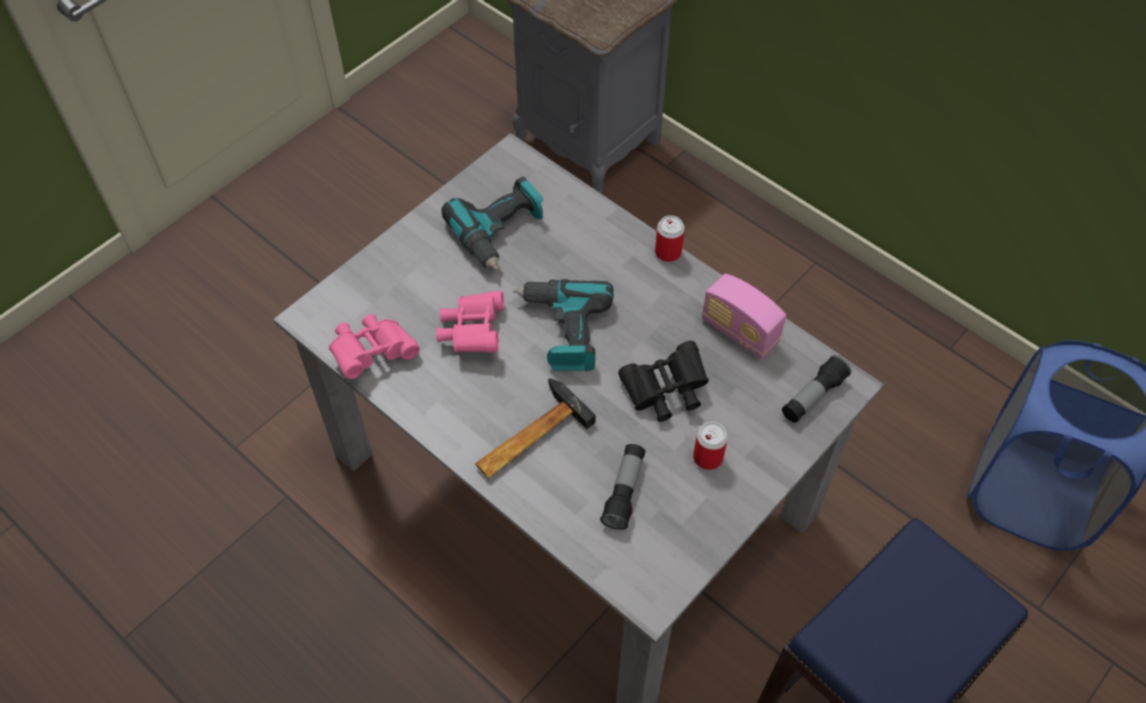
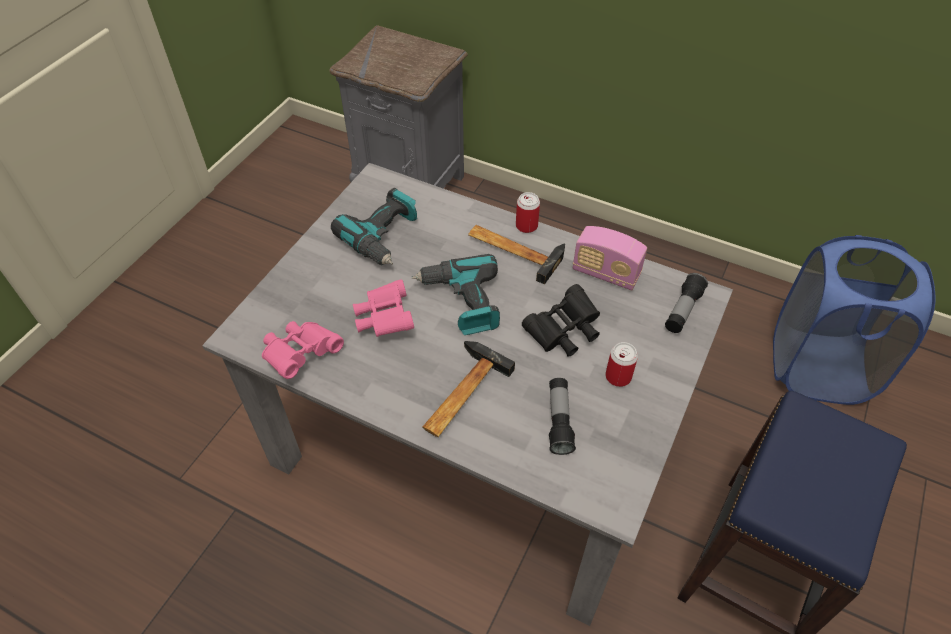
camera: 15 degrees left, 5 degrees down
(643, 279) = (514, 250): none -> hammer

